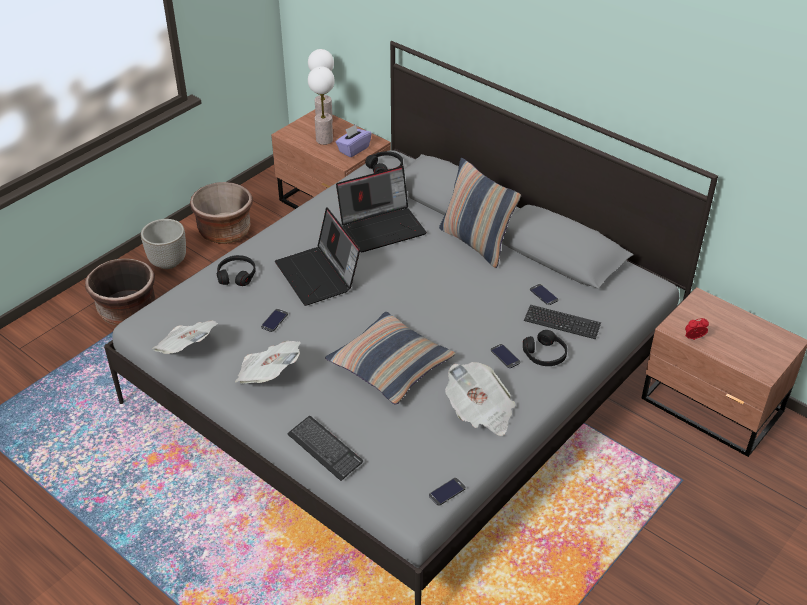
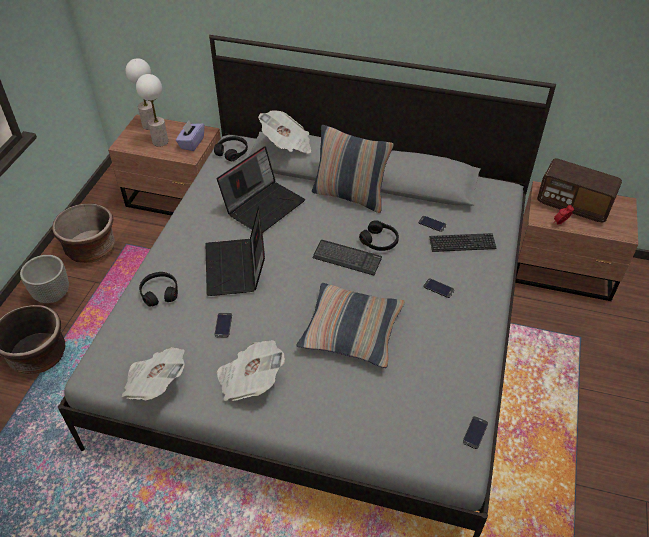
camera: 25 degrees left, 5 degrees up
(319, 276) = (237, 268): laptop -> laptop turned 45 degrees clockwise
(325, 449) = (347, 435): keyboard -> keyboard (347, 258)
(480, 412) = (452, 346): newspaper -> newspaper (287, 144)
(545, 355) = (468, 276): black headphones -> black headphones (379, 241)
(724, 325) = (573, 205): none -> radio

